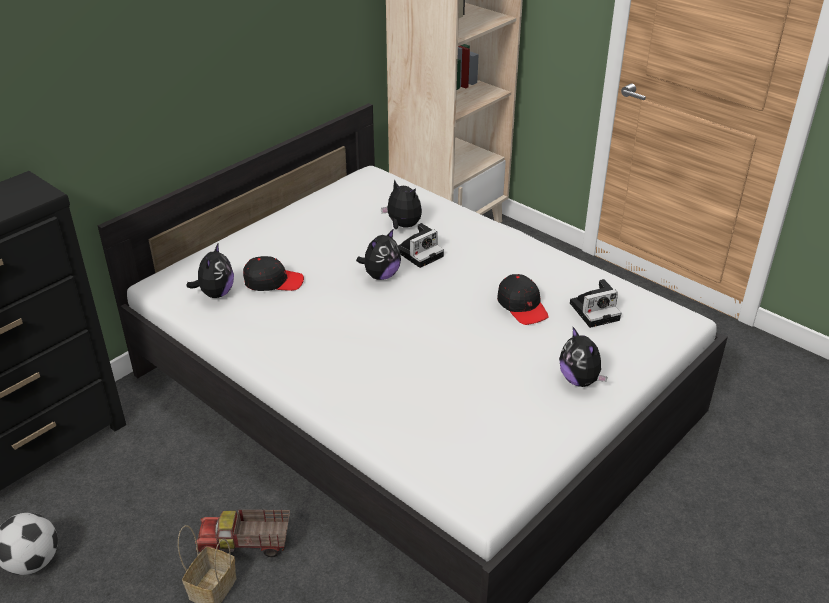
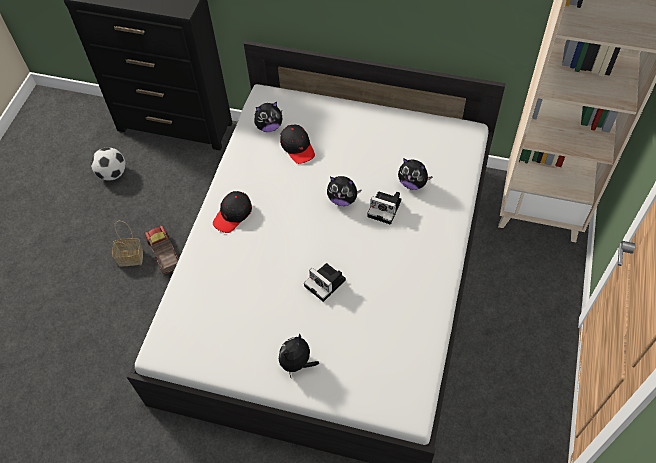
camera: 65 degrees right, 20 degrees up
(402, 226) = (412, 183): plush toy -> plush toy turned 105 degrees clockwise
(522, 306) = (360, 297): black cap -> black cap (233, 215)
(595, 311) = (383, 346): camera -> camera (326, 283)

